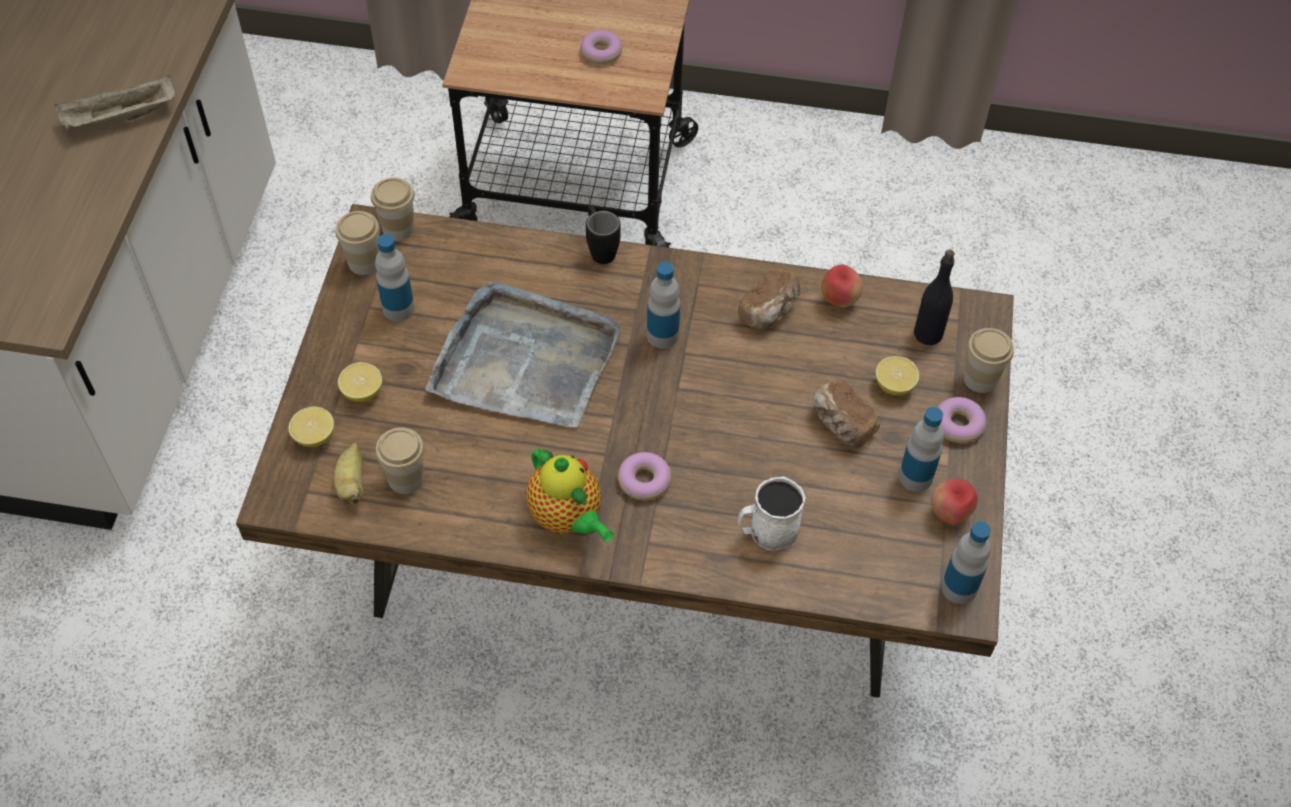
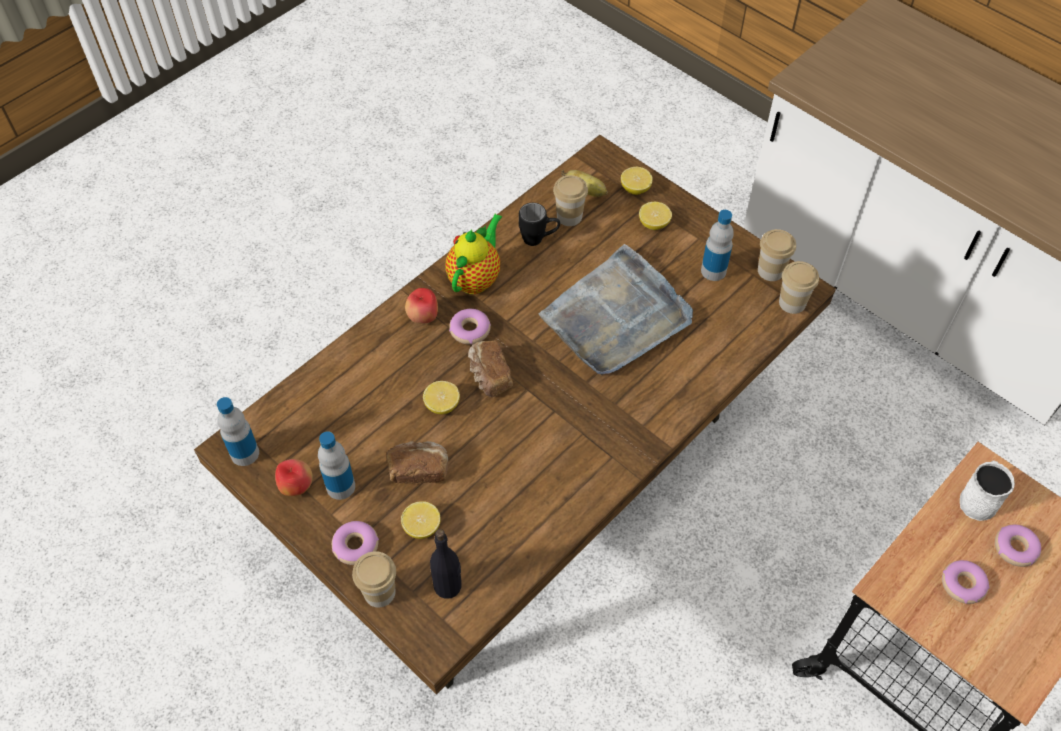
camera: 125 degrees right, 0 degrees up
(120, 118) = (979, 168): beige tray -> none
(539, 33) = (1015, 548): none -> donut
(568, 518) = (476, 278): teapot -> teapot turned 120 degrees clockwise
(600, 249) = (690, 413): black mug -> black mug (539, 239)
(662, 335) = (579, 406): bottle -> none
(756, 449) = (442, 405): none -> lemon
(767, 531) = (377, 373): white mug -> white mug (978, 498)
(770, 310) = (551, 489): bread -> bread (489, 376)
(839, 300) = (526, 544): apple -> apple (423, 317)

